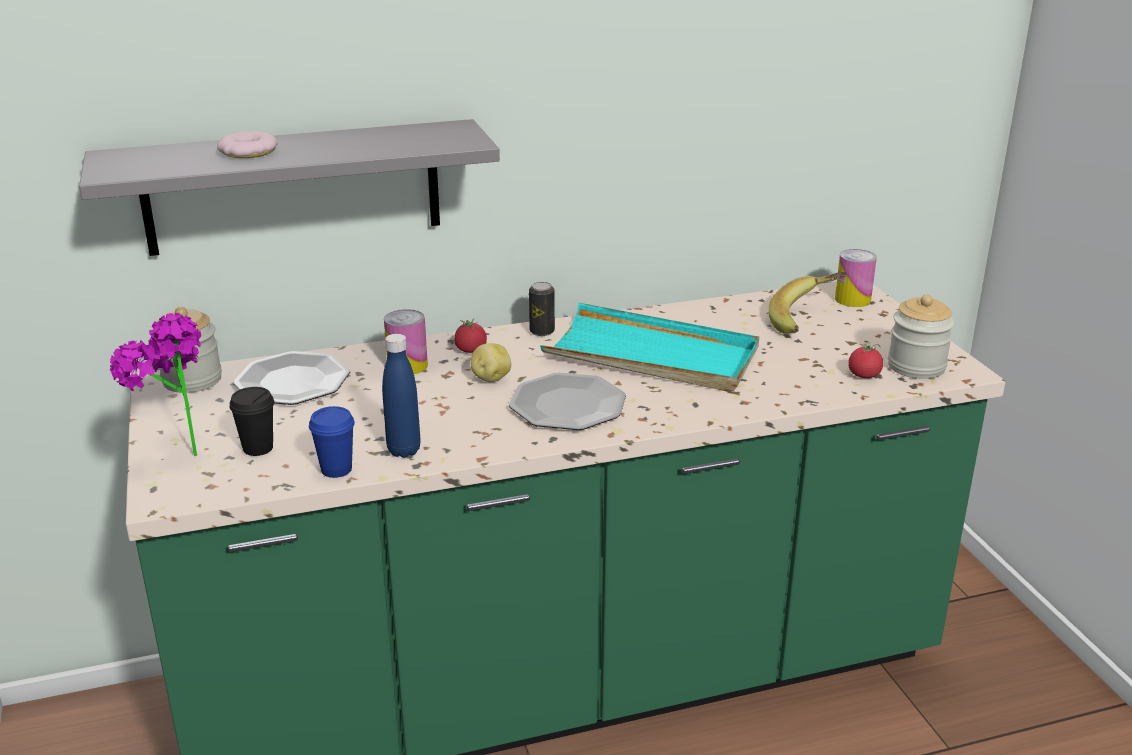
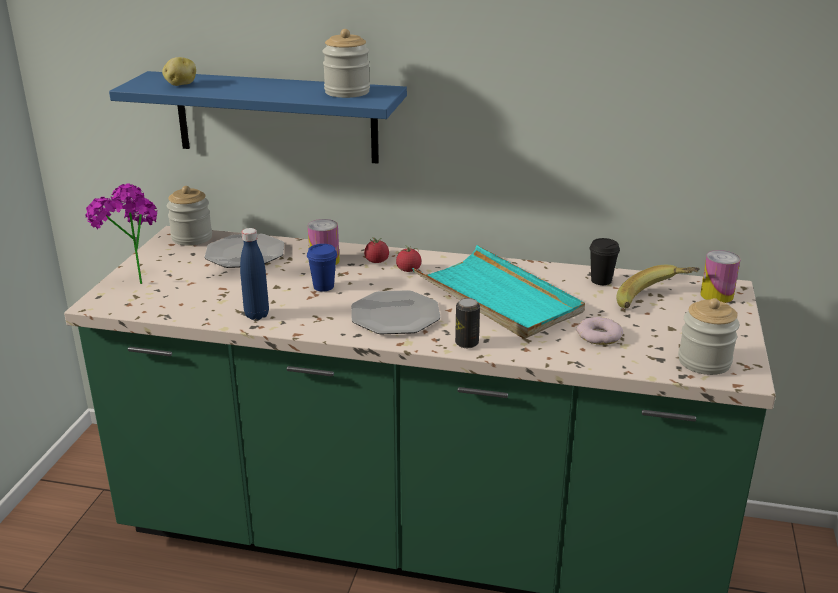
camera: 30 degrees right, 0 degrees up
(248, 152) = (230, 86): donut -> donut (599, 336)
(258, 448) = (178, 289): black cup -> black cup (601, 281)
(293, 187) = (276, 117): grey shelf -> blue shelf
(336, 469) = (204, 315): blue cup -> blue cup (323, 287)
(417, 136) = (347, 92): none -> jar
(490, 378) = (366, 283): potato -> potato (180, 85)
(542, 331) = (440, 260): can -> can (467, 343)
(864, 375) = (648, 356): tomato -> tomato (408, 270)

